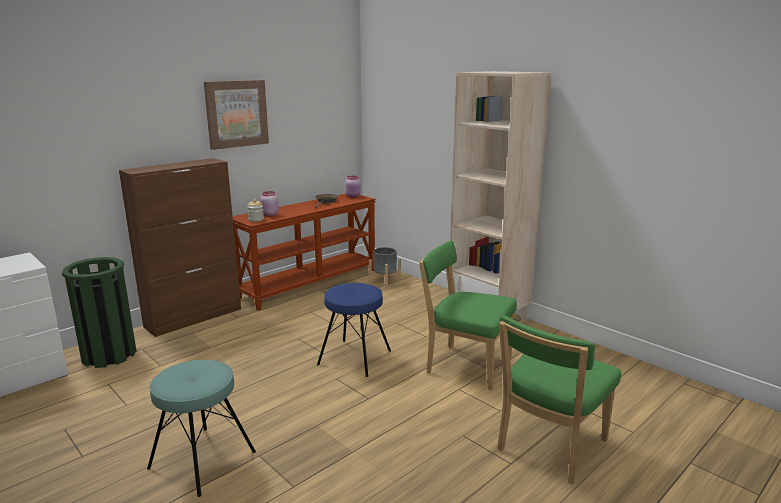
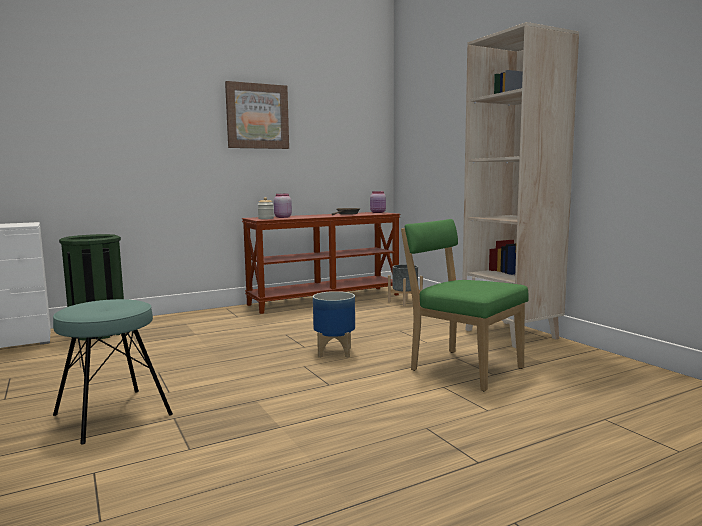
camera: 15 degrees right, 10 degrees down
(194, 317) = (196, 314): brown cabinet -> none
(354, 358) = (335, 352): blue stool -> planter
(549, 448) = (541, 453): green chair -> none

